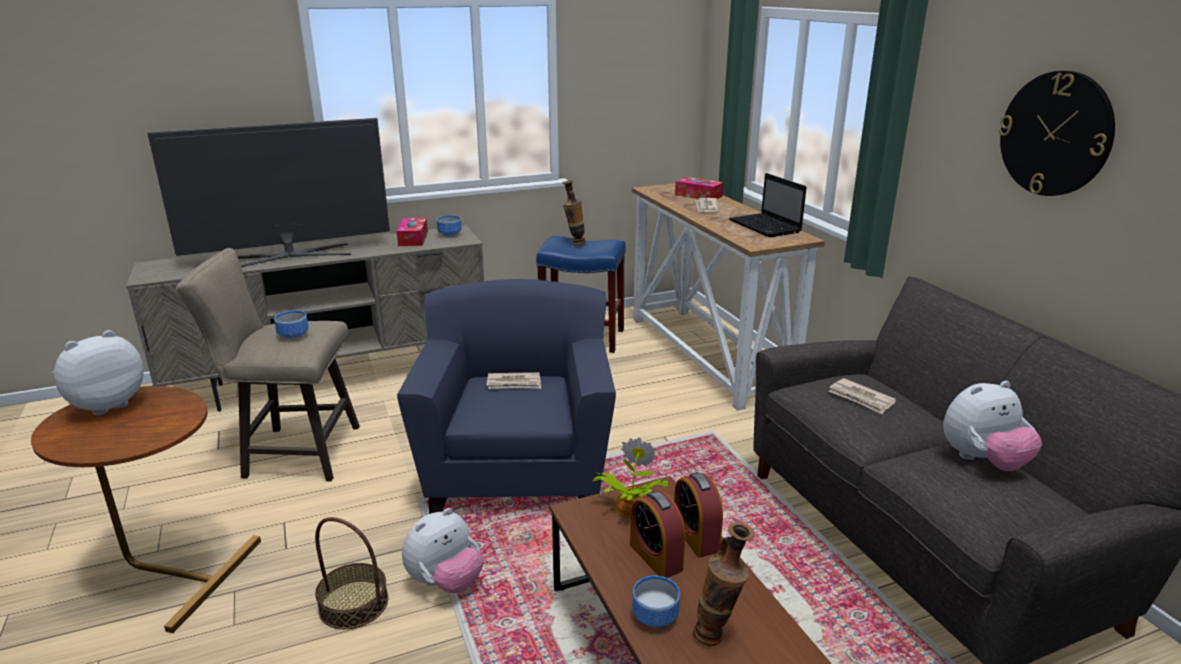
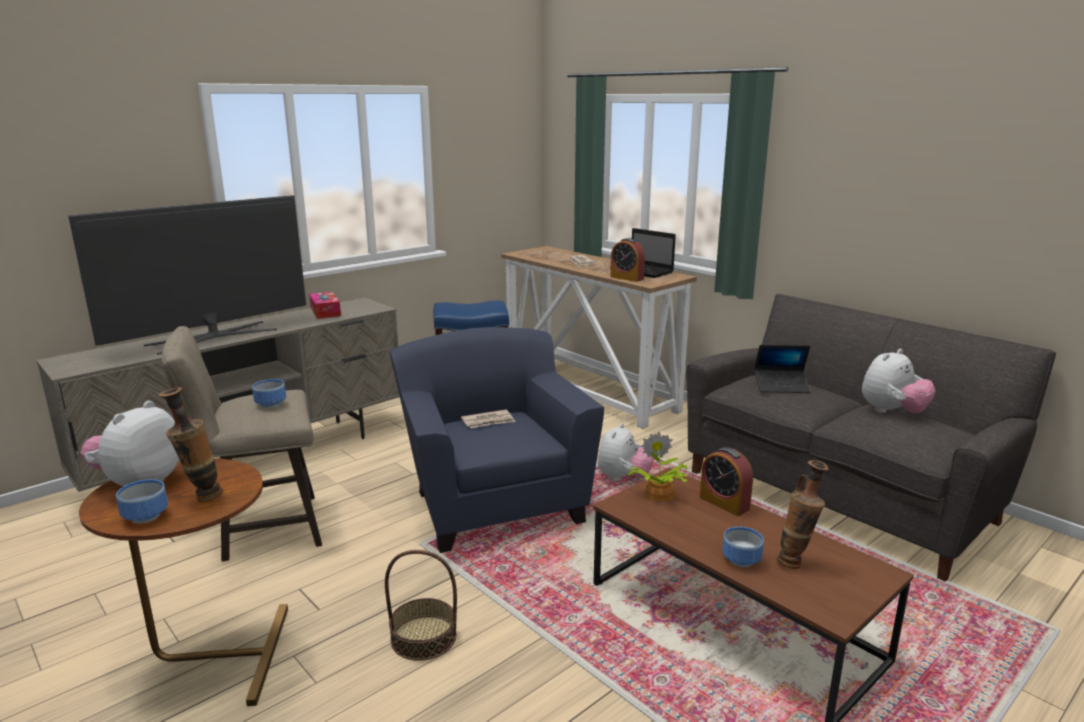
camera: 20 degrees left, 5 degrees down
(446, 582) = (496, 601): plush toy -> plush toy (623, 478)
(451, 234) = (358, 305): bowl -> bowl (148, 516)
(574, 244) = (463, 306): vase -> vase (201, 498)
(656, 557) = (707, 522): alarm clock -> alarm clock (626, 278)
(698, 195) = (564, 255): tissue box -> none
(861, 398) = (781, 386): newspaper -> laptop
(1055, 134) = (887, 171): wall clock -> none

